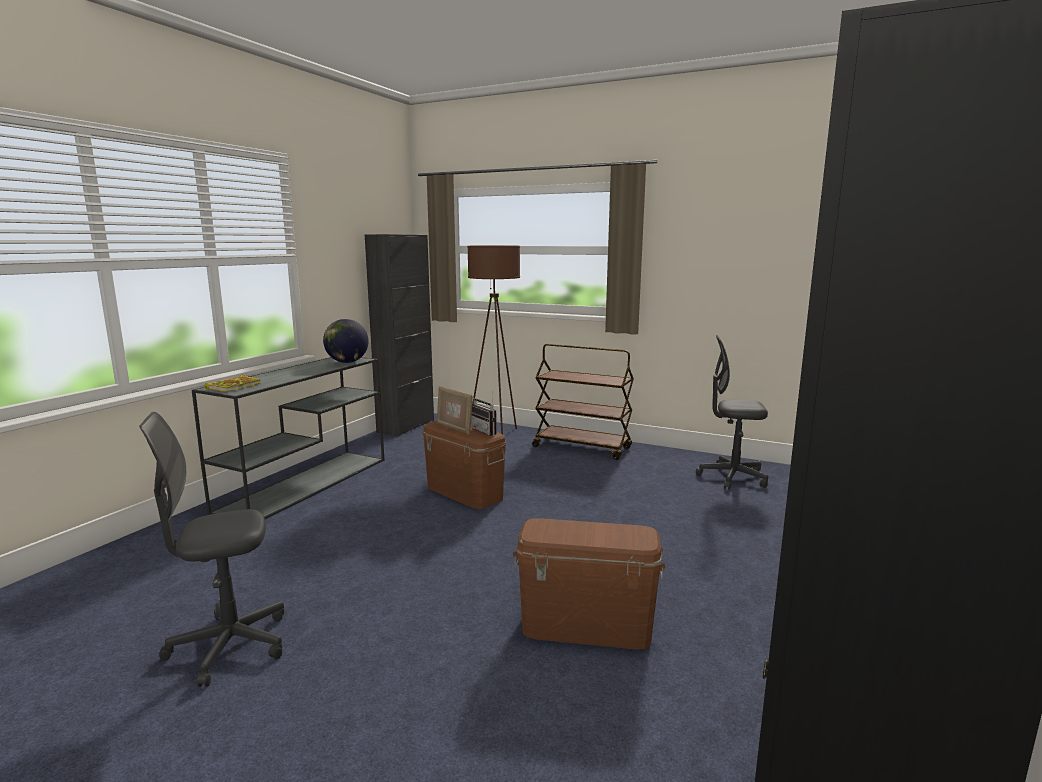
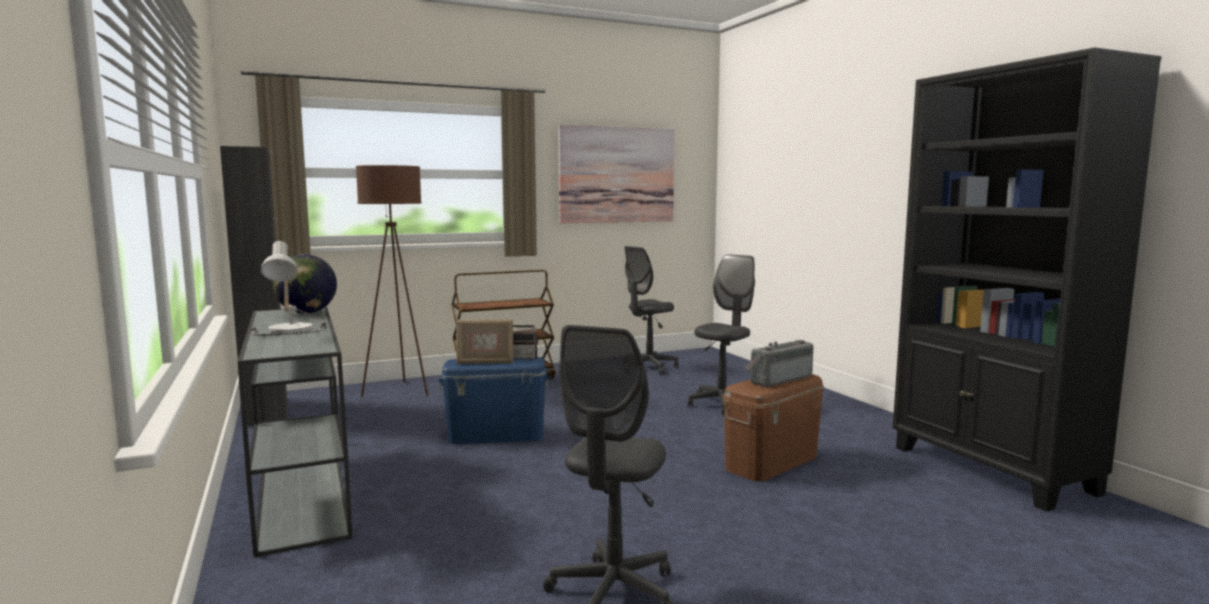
camera: 50 degrees left, 5 degrees down
(234, 386) = (286, 348): book -> none
(292, 373) = (295, 329): none -> table lamp
(465, 493) = (496, 435): brown storage box -> blue storage box
(599, 532) = (778, 379): none -> radio
(704, 544) = (722, 404): none -> grey office chair
(748, 250) = (617, 175): none -> picture

